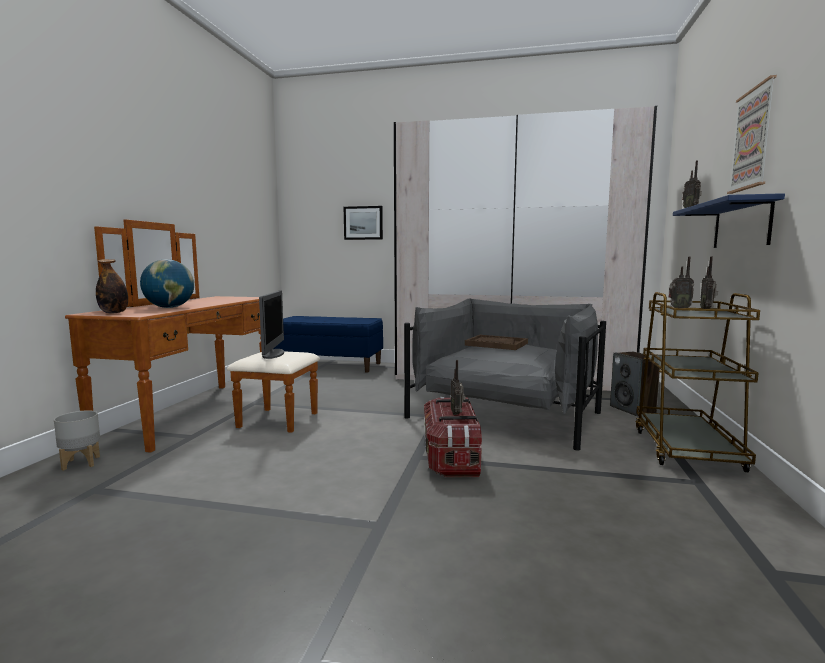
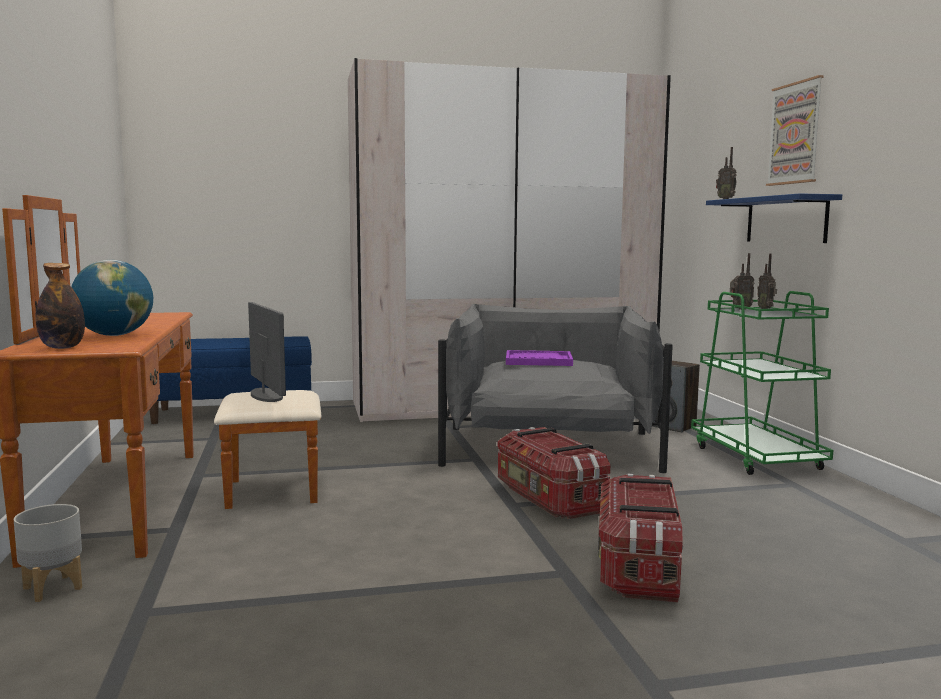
camera: 25 degrees left, 0 degrees up
(363, 223) = (274, 194): picture -> none
(447, 534) = (638, 567): none -> storage box
(457, 413) = (557, 445): radio -> none
(496, 344) = (538, 361): brown tray -> purple tray
(686, 449) = (756, 457): brown cart -> green cart

